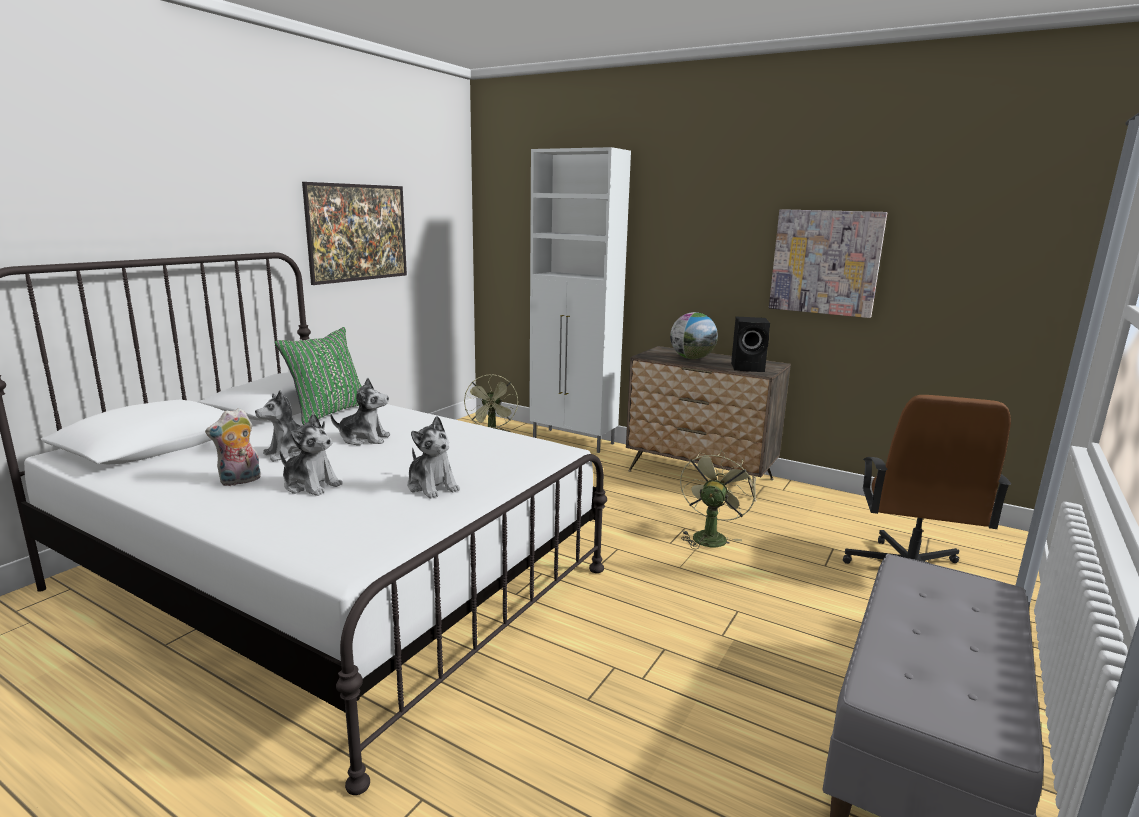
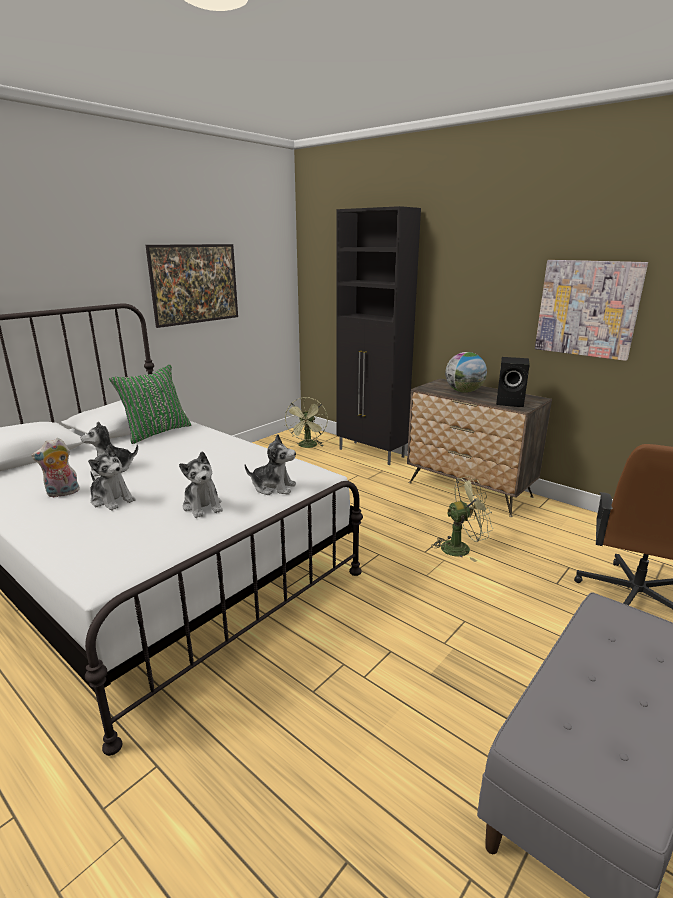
camera: 10 degrees right, 5 degrees up
(364, 439) = (171, 458): plush toy -> plush toy (273, 487)
(573, 441) = (371, 453): white cabinet -> black cabinet
(710, 536) = (461, 547): green fan -> green fan turned 45 degrees clockwise

